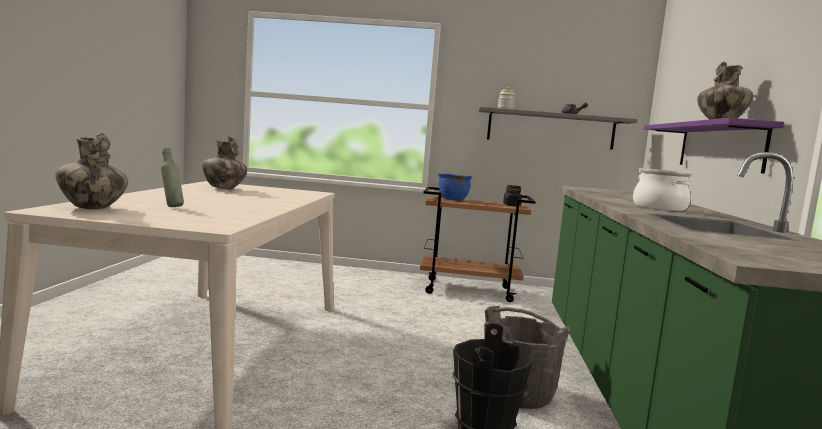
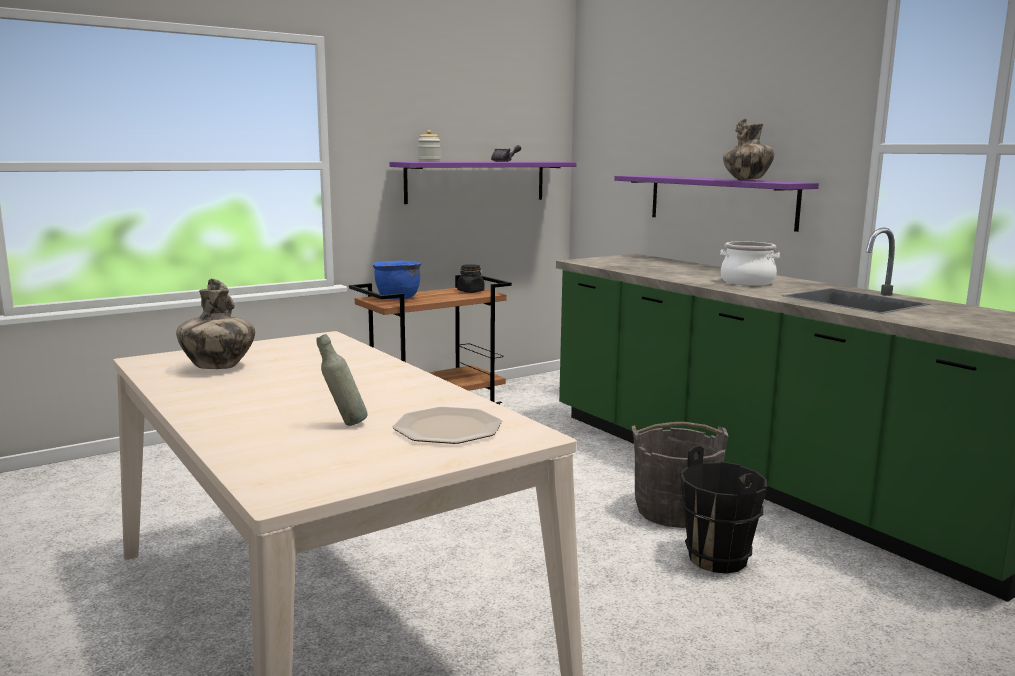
camera: 40 degrees left, 5 degrees up
(92, 207) = (294, 465): vase -> none
(200, 217) = (448, 428): none -> plate
(550, 129) = (476, 181): grey shelf -> purple shelf

